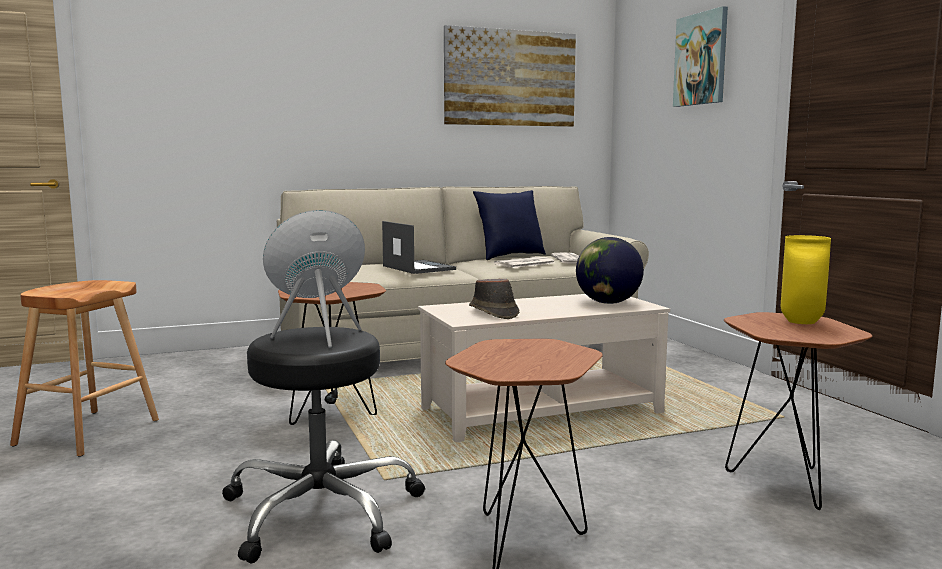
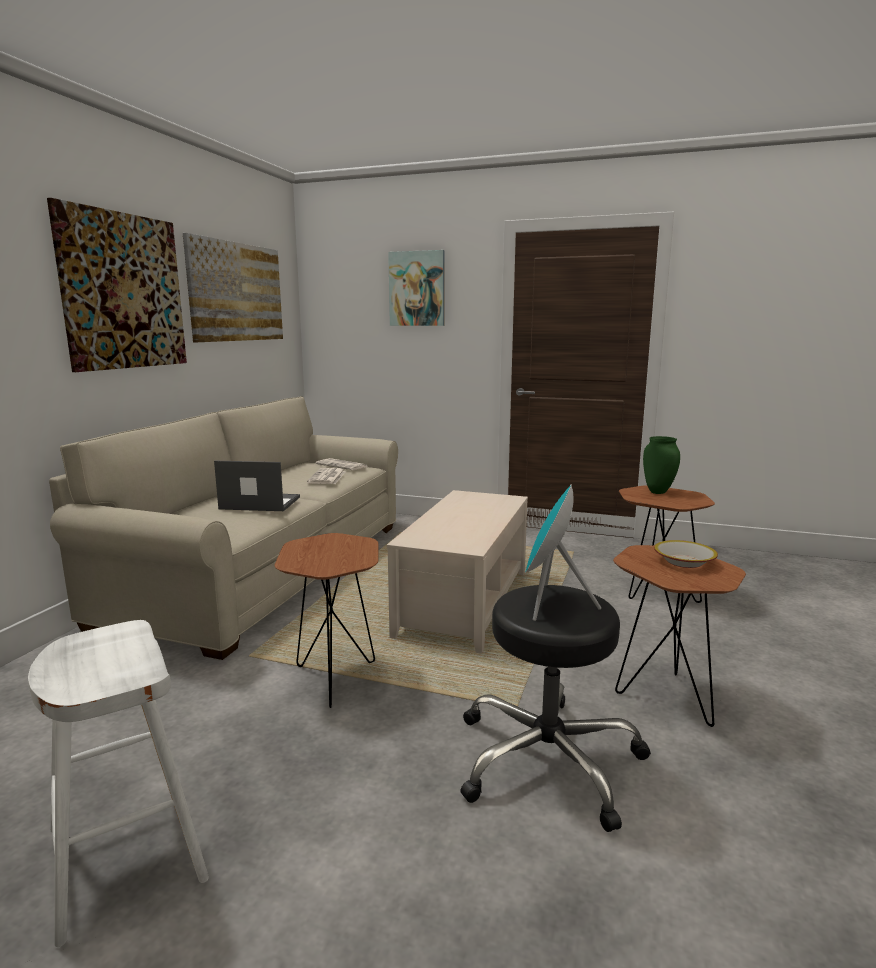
camera: 50 degrees left, 5 degrees up
(87, 432) = (126, 854): brown stool -> white stool
(370, 78) = (123, 291): none -> picture
(493, 313) = (461, 533): brown hat -> none
(509, 256) = (284, 471): blue pillow -> none
(543, 357) = (683, 561): none -> bowl
(607, 303) = (486, 501): globe -> none
(803, 322) = (658, 492): yellow vase -> green vase

